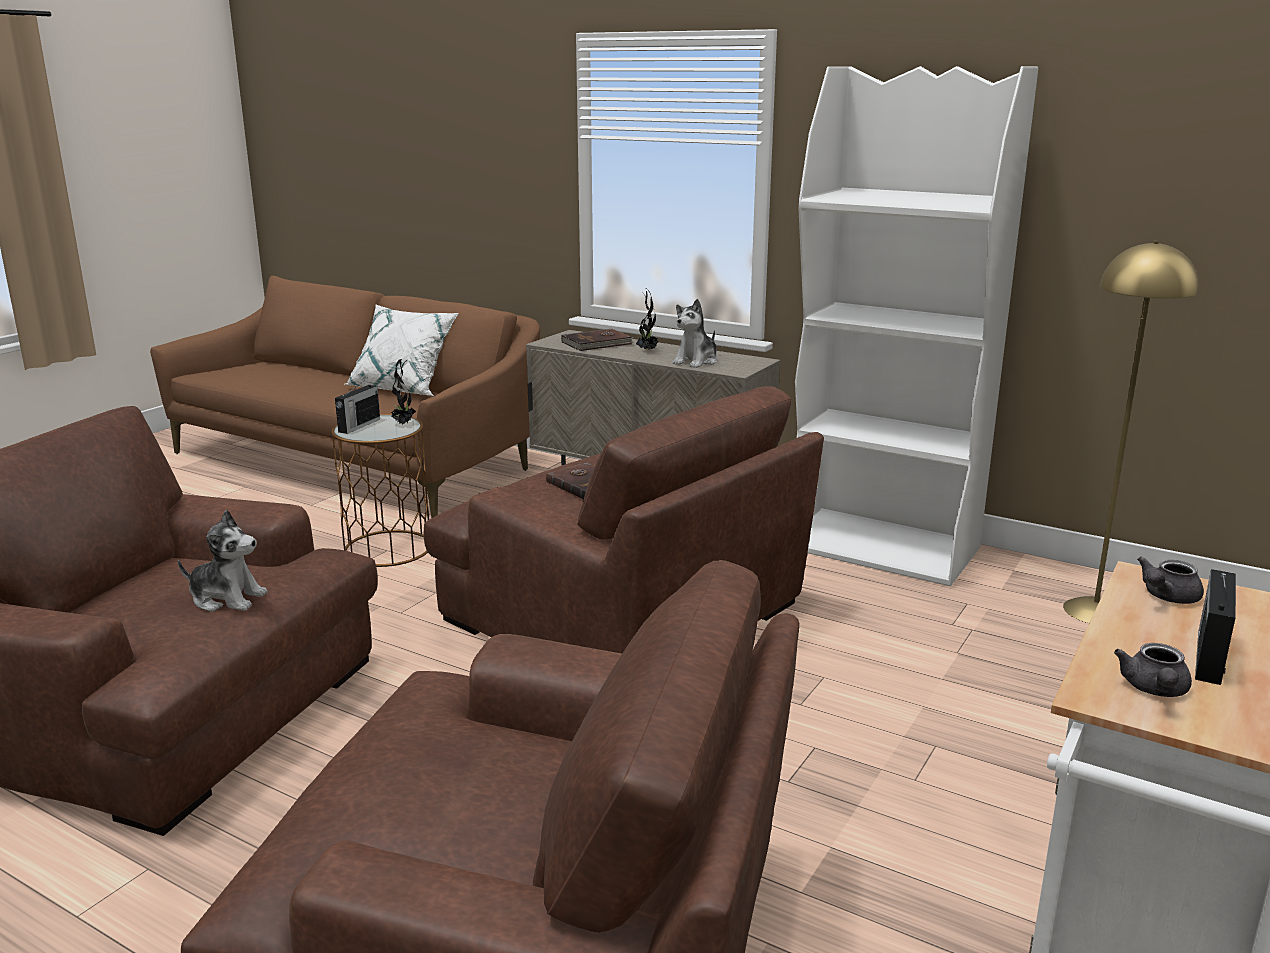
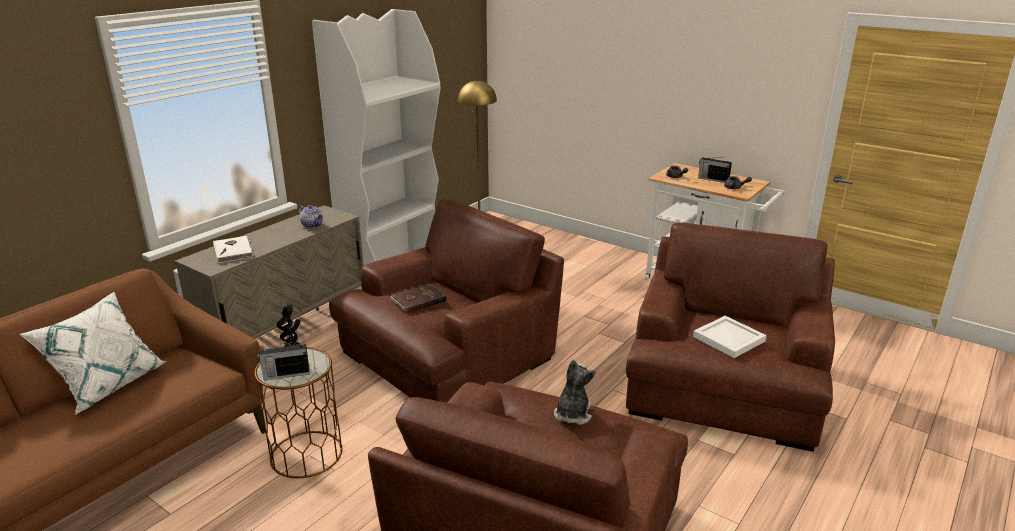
camera: 85 degrees left, 5 degrees up
(358, 426) = (285, 375): radio -> radio turned 135 degrees clockwise
(430, 770) = (728, 338): none -> white tray
(597, 343) = (234, 251): brown book -> white book
(647, 350) = (270, 237): potted plant -> none
(696, 361) = (312, 225): plush toy -> teapot

